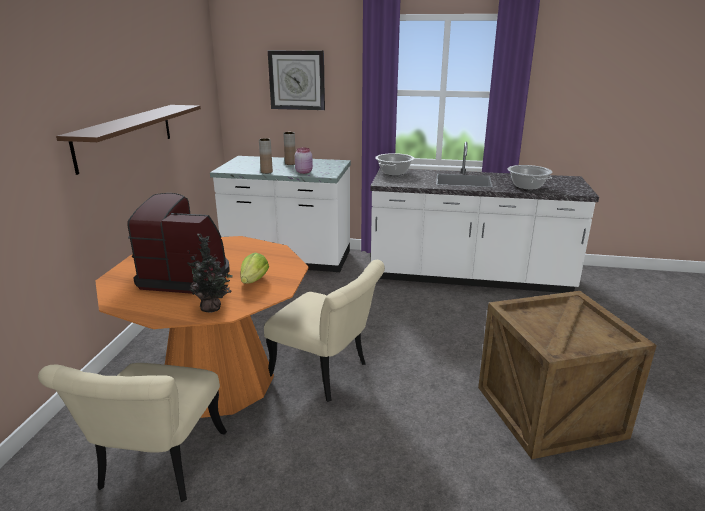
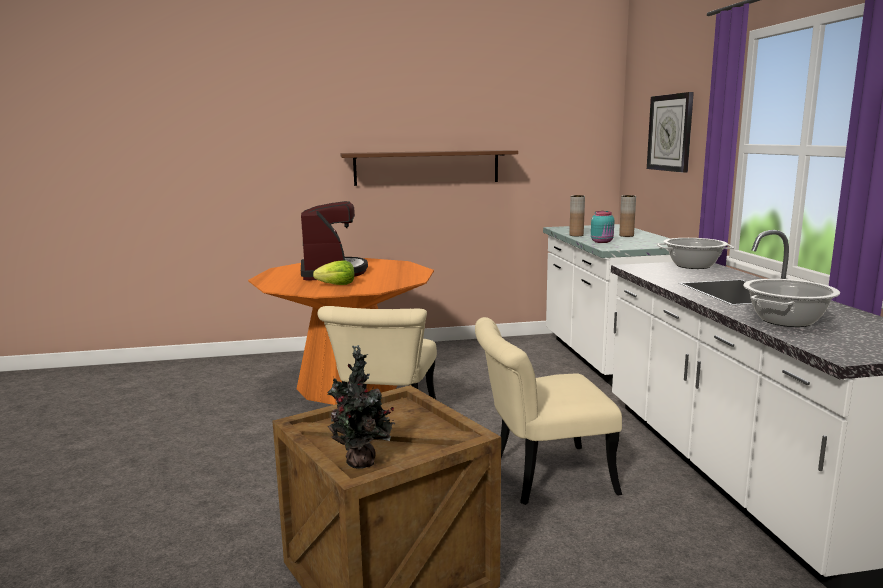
camera: 70 degrees right, 10 degrees down
(157, 469) = (236, 392): beige chair -> beige chair (540, 476)
(213, 308) = (281, 284): potted plant -> potted plant (361, 464)
(304, 172) = (602, 242): pink jar -> turquoise jar

